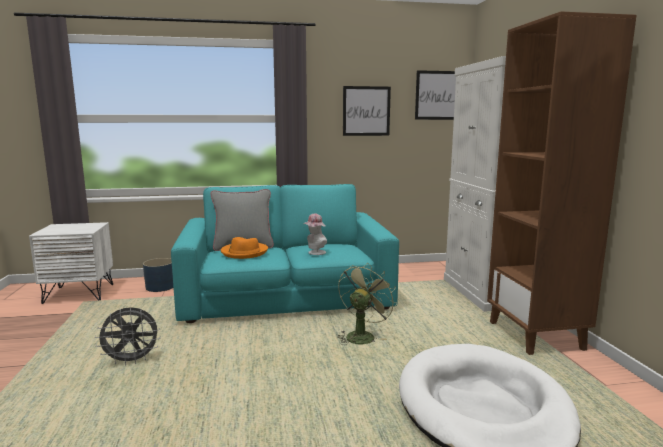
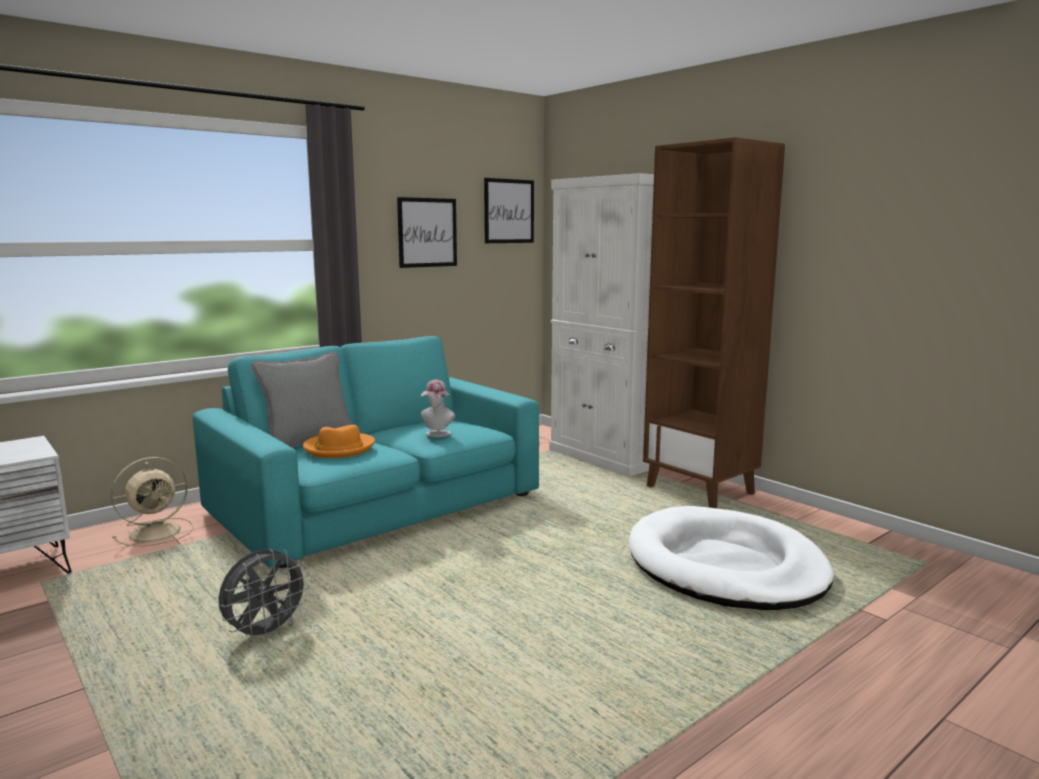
camera: 30 degrees left, 0 degrees up
(160, 287) = (157, 532): blue planter -> beige fan
(362, 335) = (533, 529): green fan -> none

